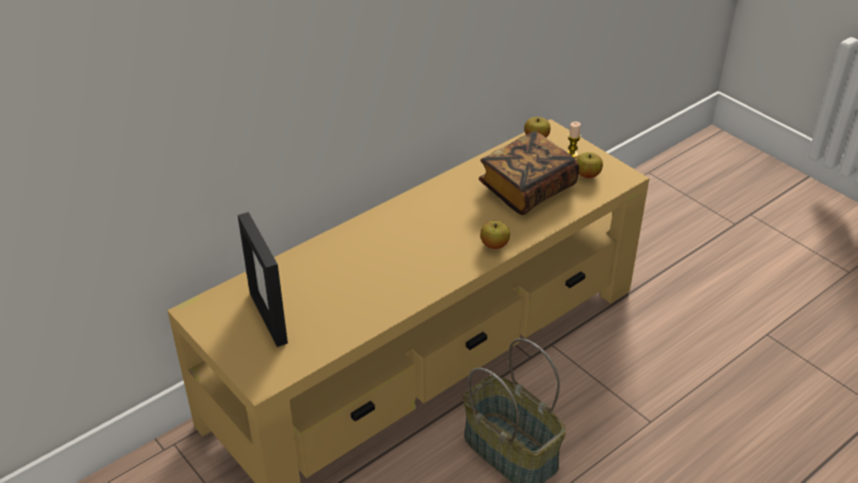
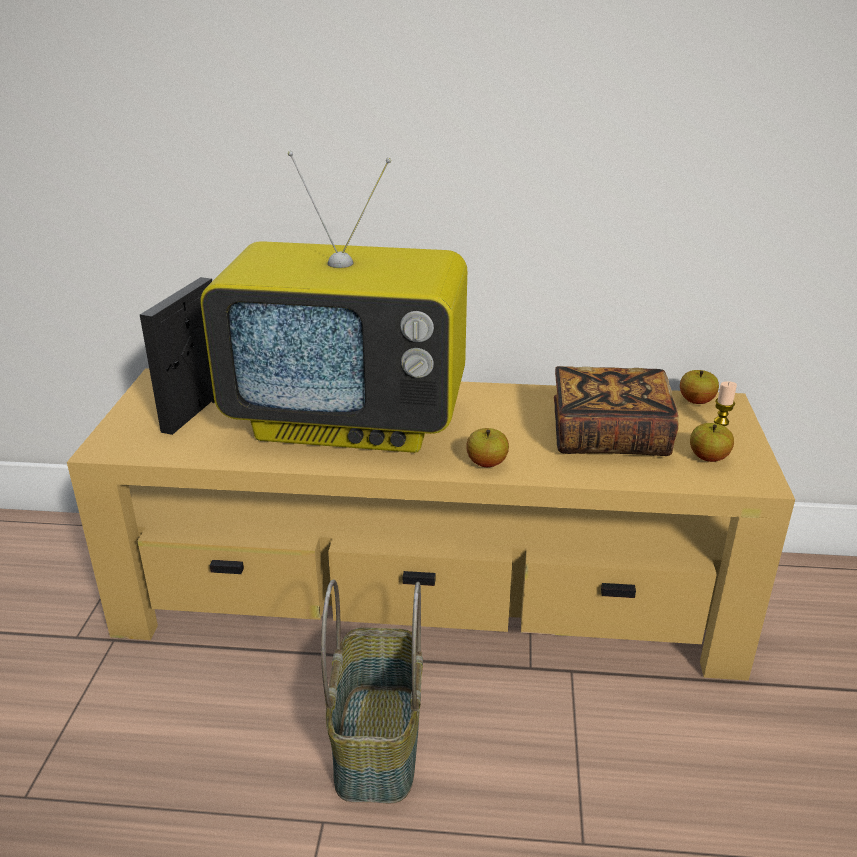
camera: 45 degrees right, 10 degrees down
(379, 264) = (351, 421): none -> television

